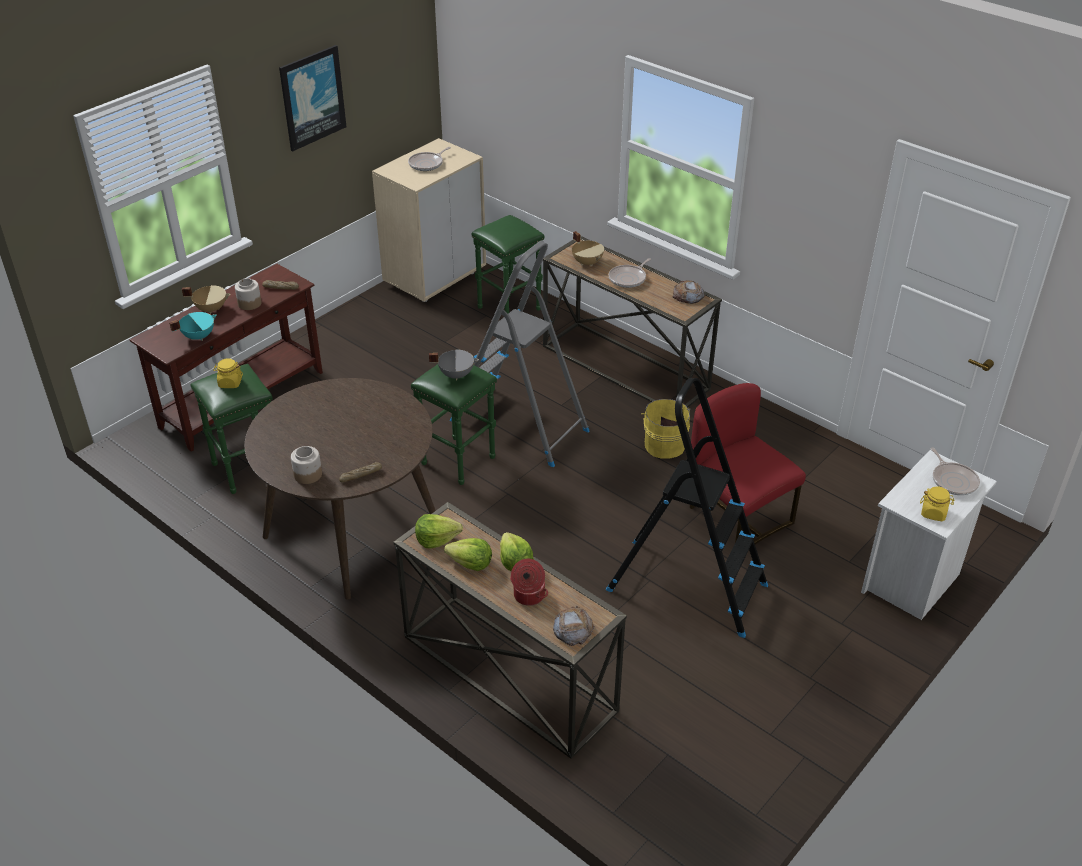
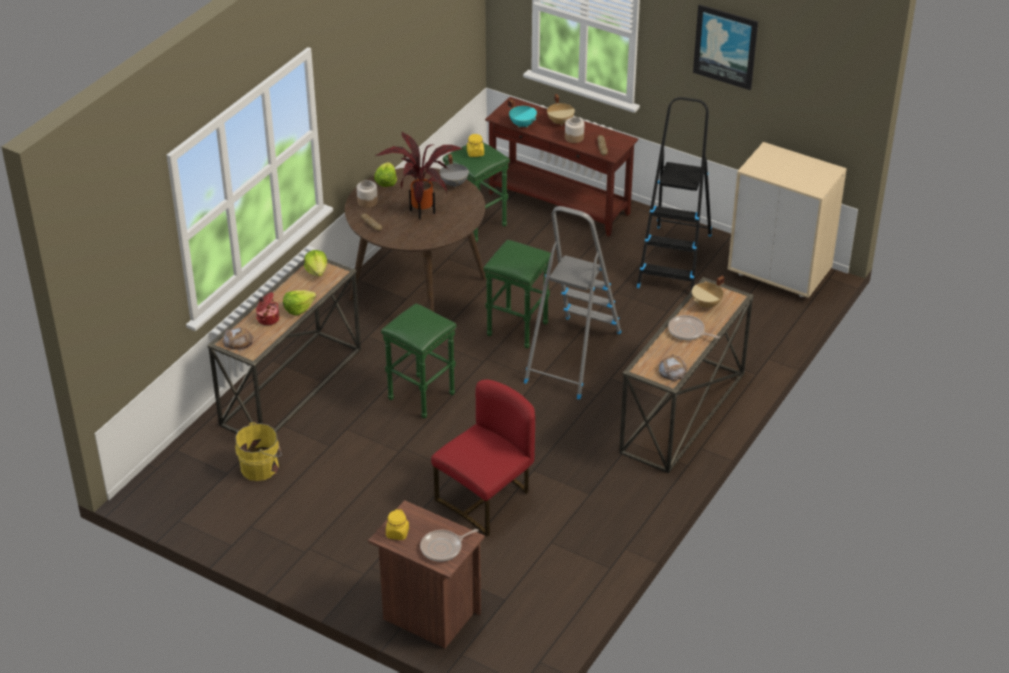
camera: 80 degrees right, 0 degrees up
(349, 428) = (422, 210): none -> potted plant
(427, 164) = (791, 169): frying pan -> none
(456, 374) = (517, 256): grey cooking pot -> grey cooking pot (454, 183)
(470, 563) = (295, 289): lettuce -> lettuce (386, 181)
(510, 308) = (751, 328): green stool -> green stool (421, 397)
(664, 444) = (574, 447): yellow bucket -> yellow bucket (261, 467)
(688, 588) = (395, 474): black step ladder -> black step ladder (674, 261)
(912, 582) = (428, 615): white nightstand -> brown nightstand

